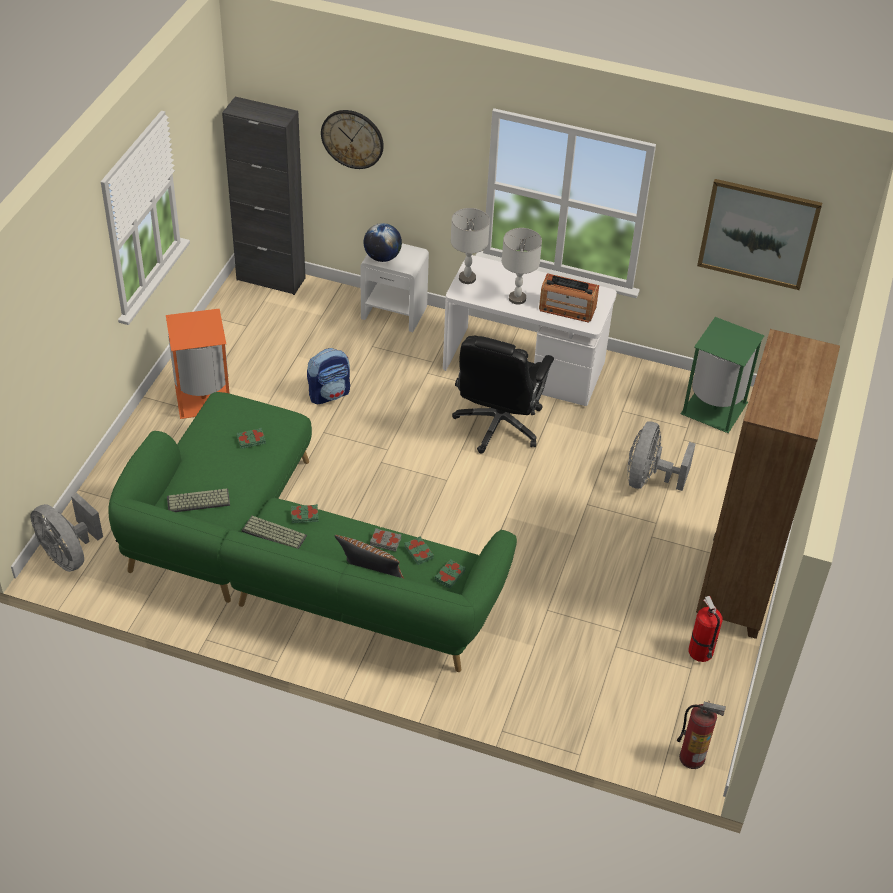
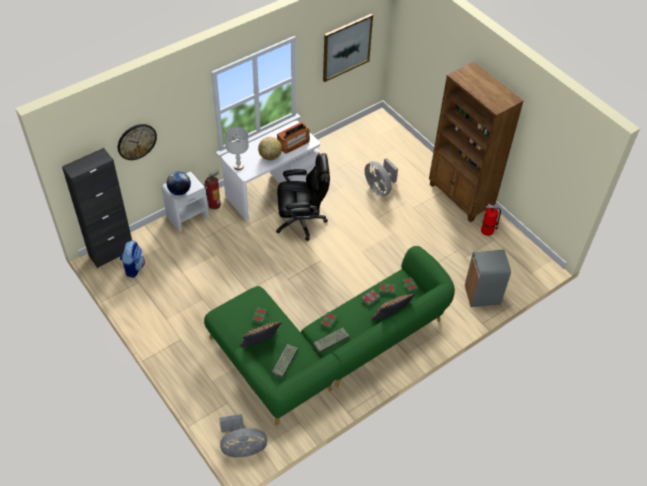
camera: 55 degrees left, 5 degrees up
(204, 397) = (176, 328): orange trash can -> none
(205, 464) = (260, 344): none -> brown pillow
(329, 394) = (222, 274): backpack -> backpack (133, 267)
(498, 425) = (301, 221): black office chair -> black office chair turned 60 degrees counterclockwise
(517, 299) = (270, 157): grey table lamp -> globe
(558, 705) = (482, 295): none -> grey trash can
(692, 757) = (538, 267): fire extinguisher -> fire extinguisher (214, 204)
(713, 407) = (355, 141): green trash can -> none

